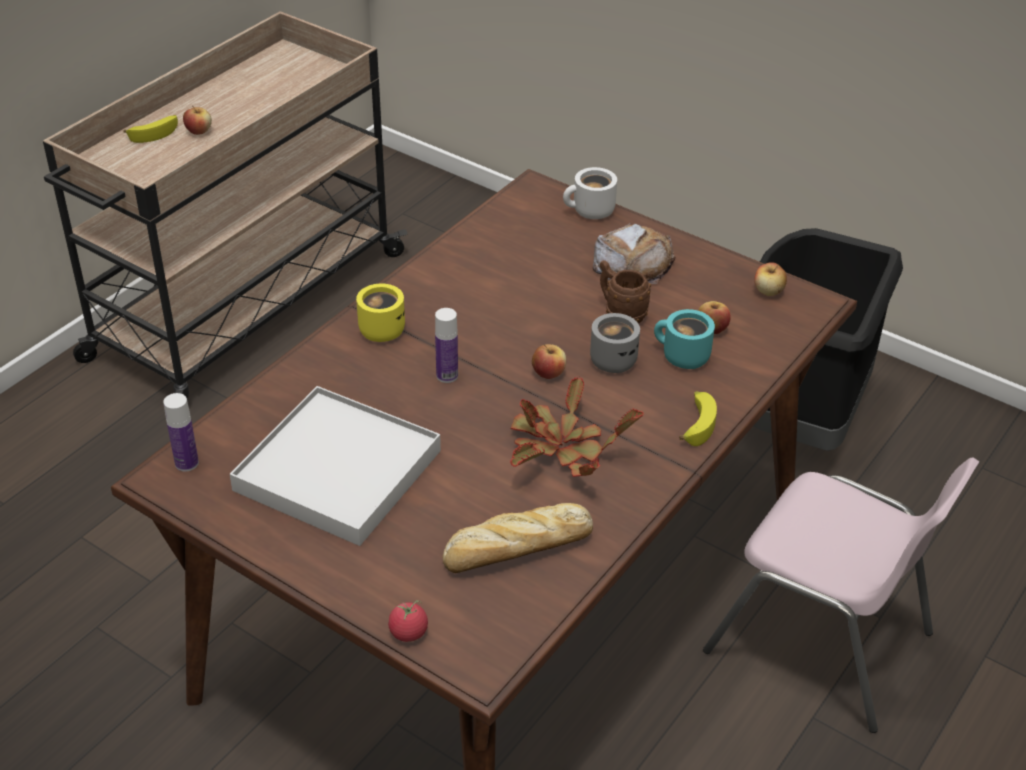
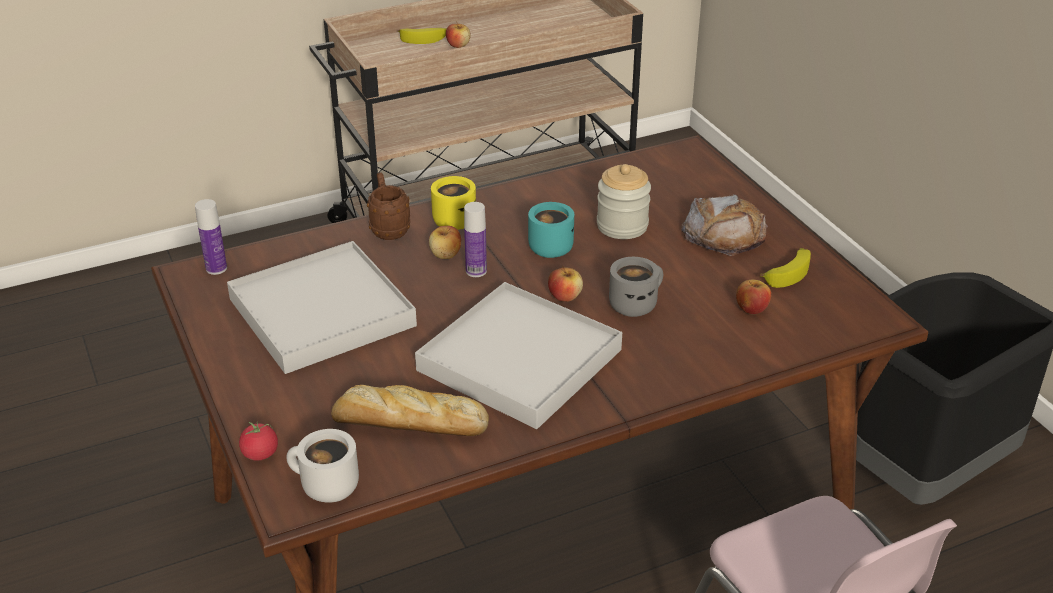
camera: 30 degrees right, 5 degrees down
(539, 284) = (622, 226): none -> jar
(560, 449) = (519, 360): potted plant -> white tray
(590, 212) = (722, 183): white mug -> white mug (324, 487)
(620, 313) = (675, 270): brown mug -> brown mug (388, 228)
(681, 357) = (700, 323): turquoise mug -> turquoise mug (546, 247)
(696, 423) = (664, 381): banana -> banana (788, 272)
(768, 291) = (838, 295): apple -> apple (445, 255)

